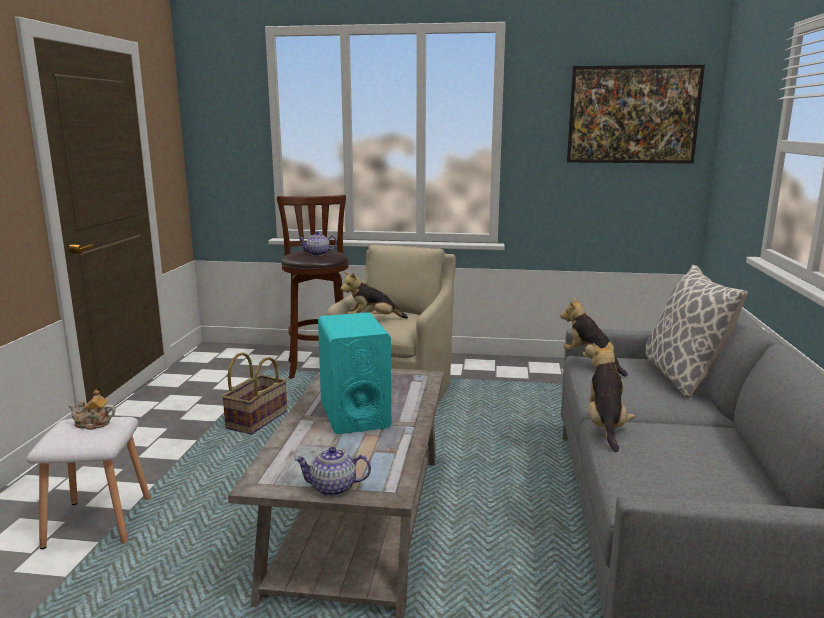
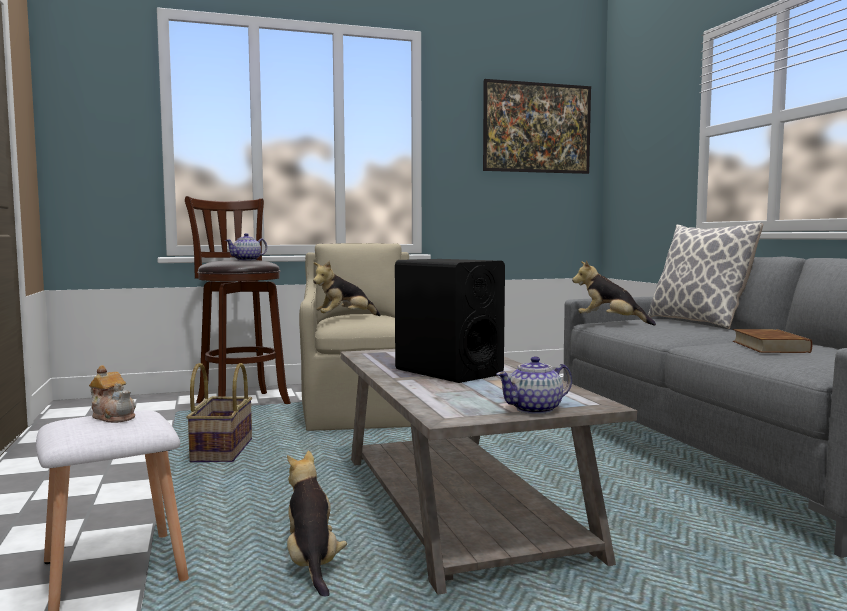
camera: 25 degrees left, 10 degrees down
(93, 424) = (113, 417): teapot -> teapot turned 120 degrees counterclockwise
(354, 414) = (448, 372): turquoise speaker -> black speaker
(605, 426) = (701, 346): plush toy -> plush toy (312, 563)
(664, 445) = (770, 347): none -> brown book

